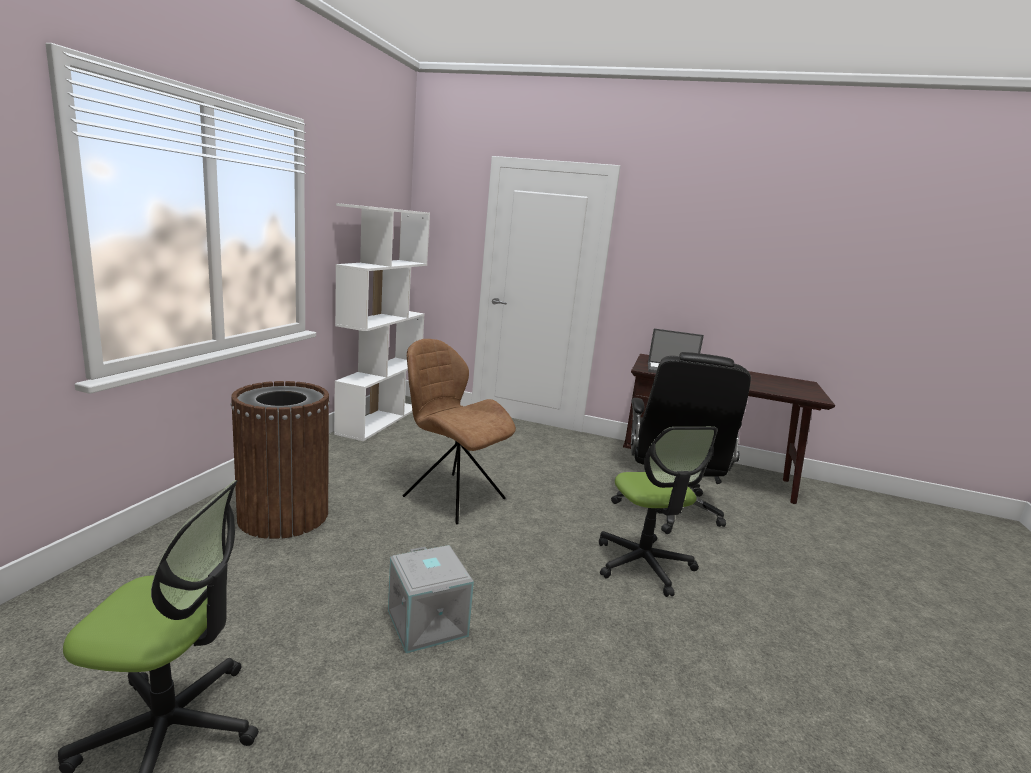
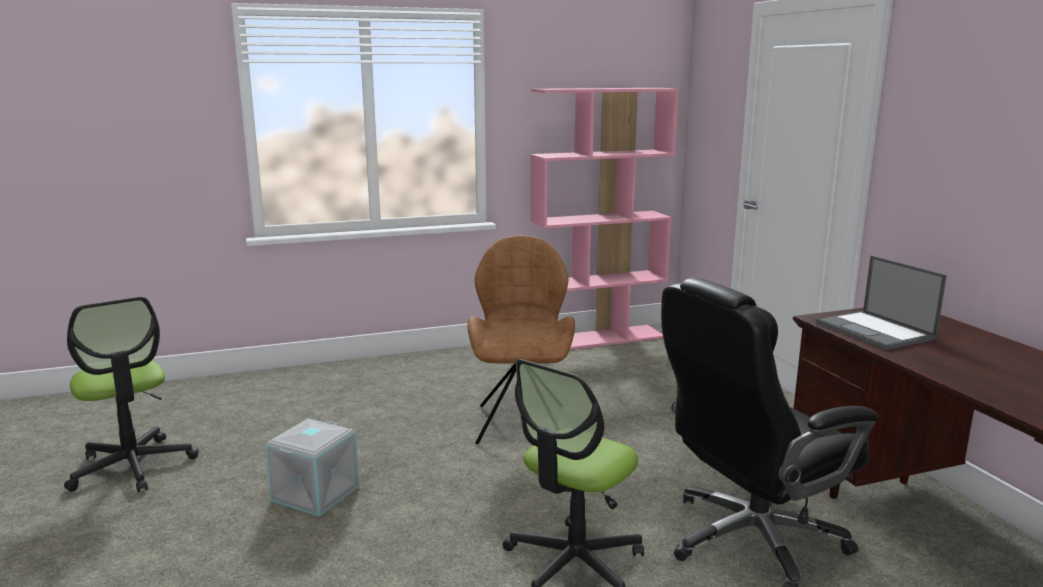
camera: 55 degrees right, 0 degrees up
(283, 515) = (377, 386): brown trash can -> none
(379, 419) = (598, 339): white bookcase -> pink bookcase

